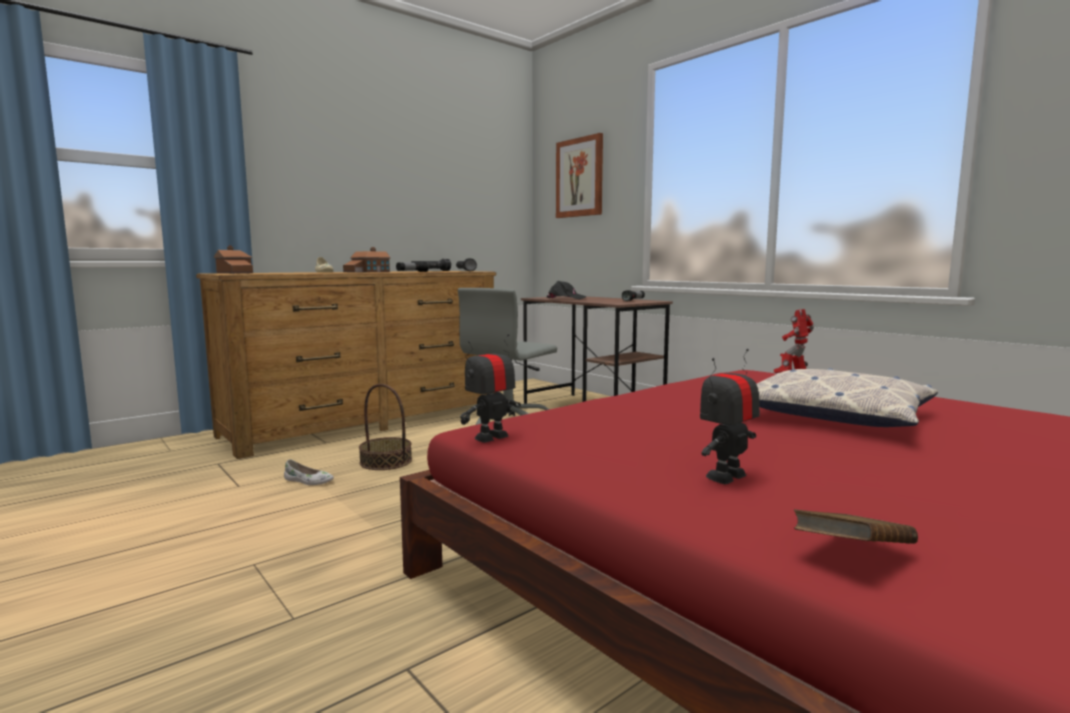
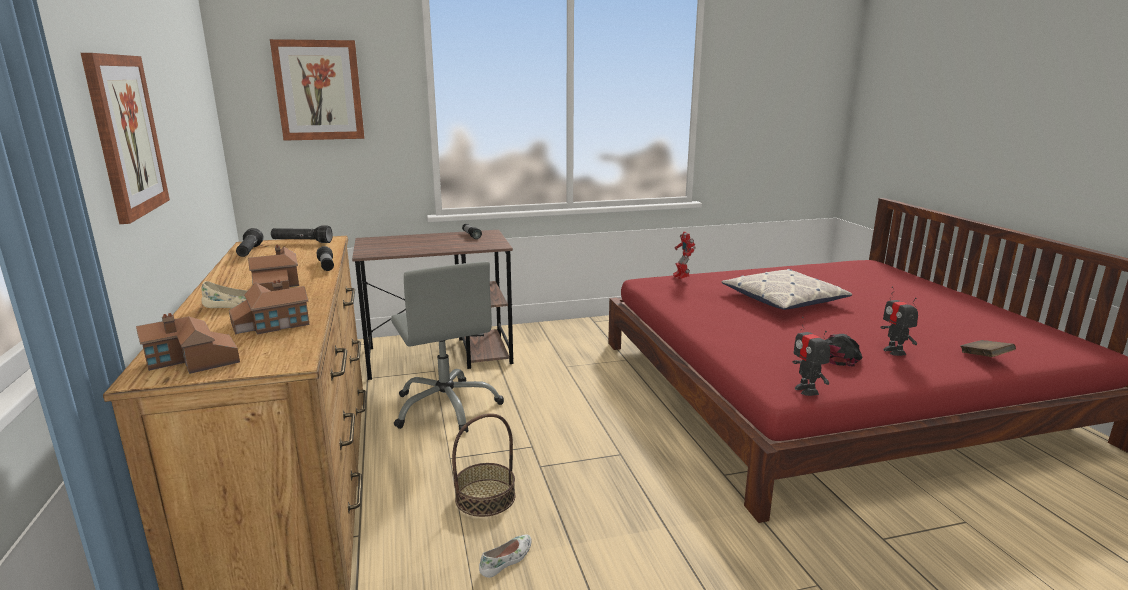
camera: 65 degrees left, 10 degrees up
(293, 273) = (269, 324): none -> toy house
(357, 185) = (125, 136): none -> picture
(565, 298) = (405, 248): black cap -> black cap (841, 356)

